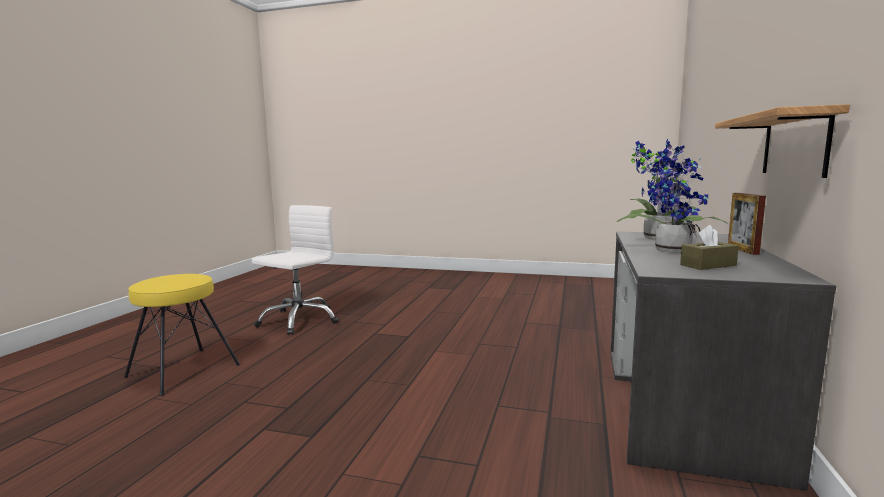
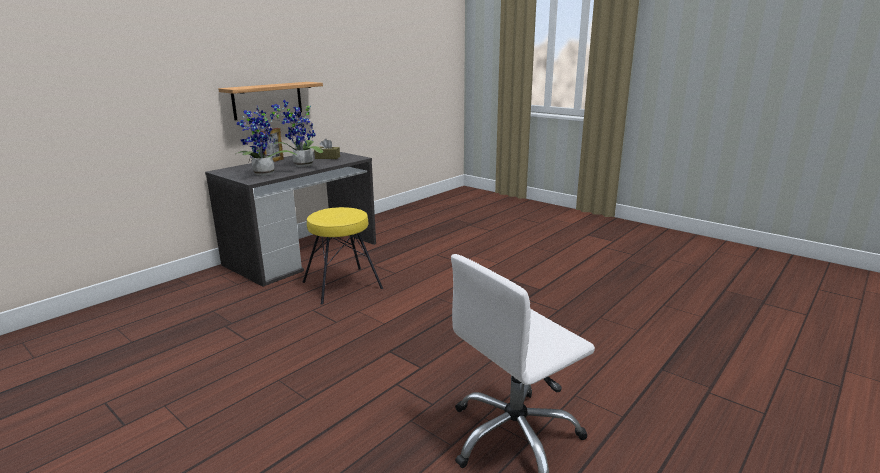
camera: 155 degrees left, 10 degrees up
(182, 370) = (636, 359): yellow stool -> yellow stool (342, 285)

